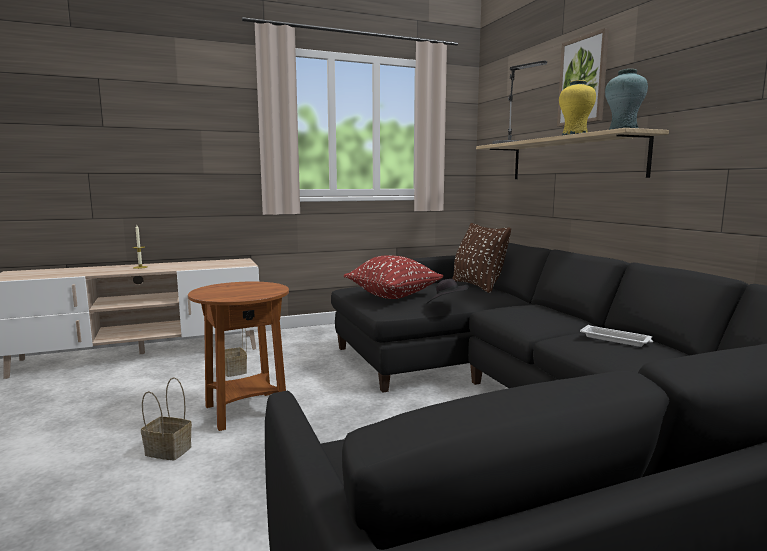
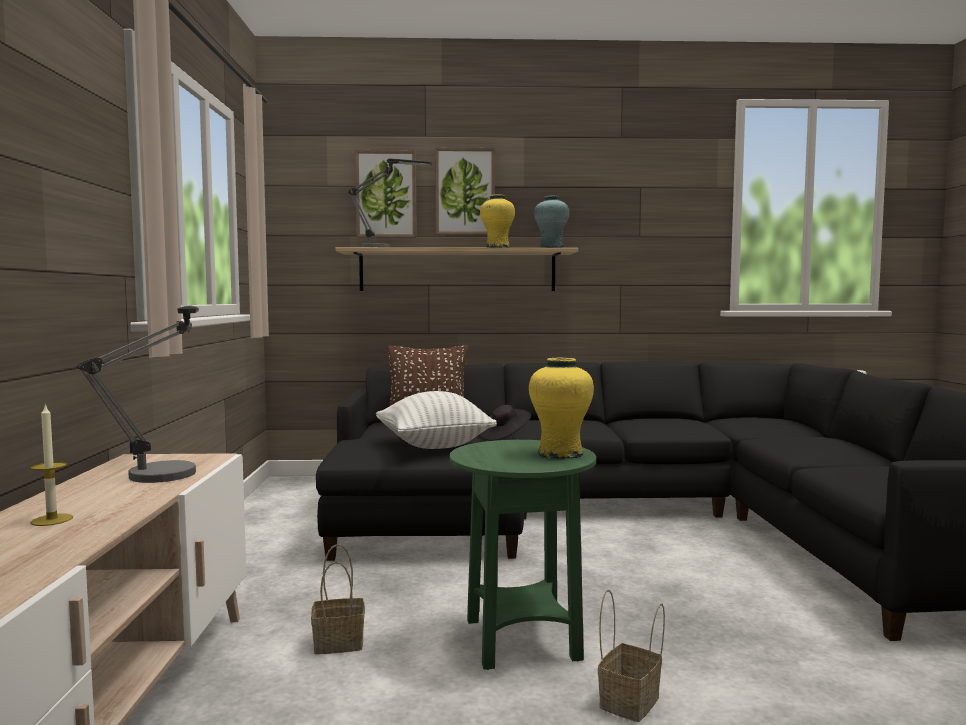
camera: 70 degrees left, 5 degrees down
(219, 264) = (168, 470): none -> table lamp
(240, 295) = (560, 454): none -> yellow vase
(246, 411) = (521, 640): brown side table -> green side table
(393, 296) = (434, 445): red pillow -> white pillow
(534, 95) = (386, 194): none -> picture
(616, 339) = (661, 421): white tray -> none

